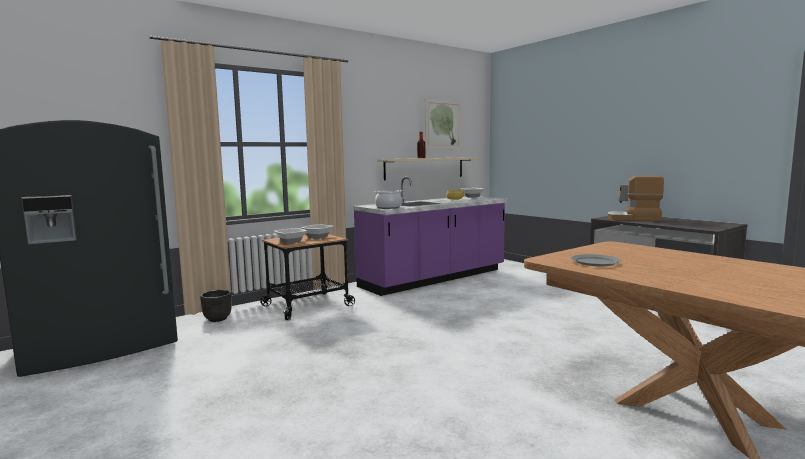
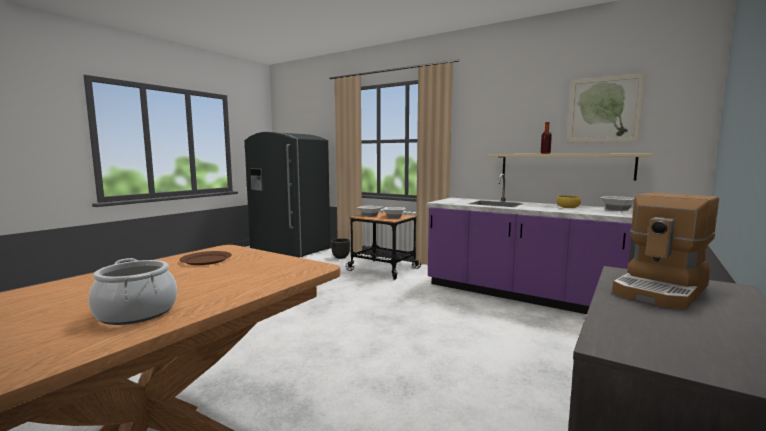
camera: 70 degrees right, 0 degrees up
(388, 207) = (446, 202): cooking pot -> cooking pot (137, 313)
(595, 262) = (206, 260): grey plate -> brown plate
(634, 218) = (662, 289): coffee machine -> coffee machine turned 135 degrees counterclockwise

